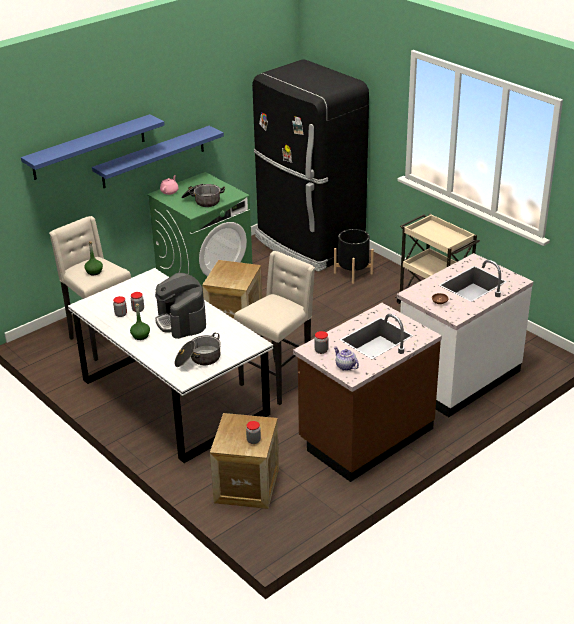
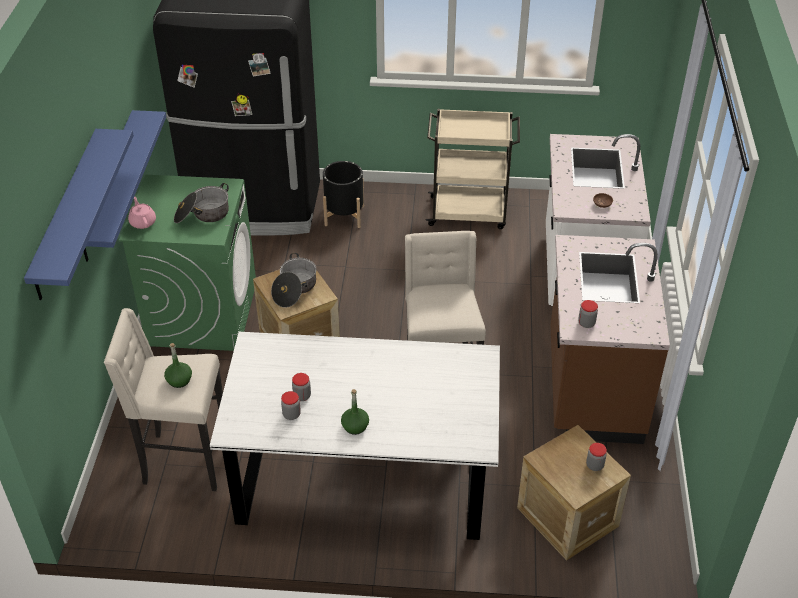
camera: 45 degrees left, 10 degrees up
(181, 321) = (371, 379): coffee machine -> none
(198, 359) = (457, 413): cooking pot -> cooking pot (294, 289)
(345, 366) = (631, 326): teapot -> none

